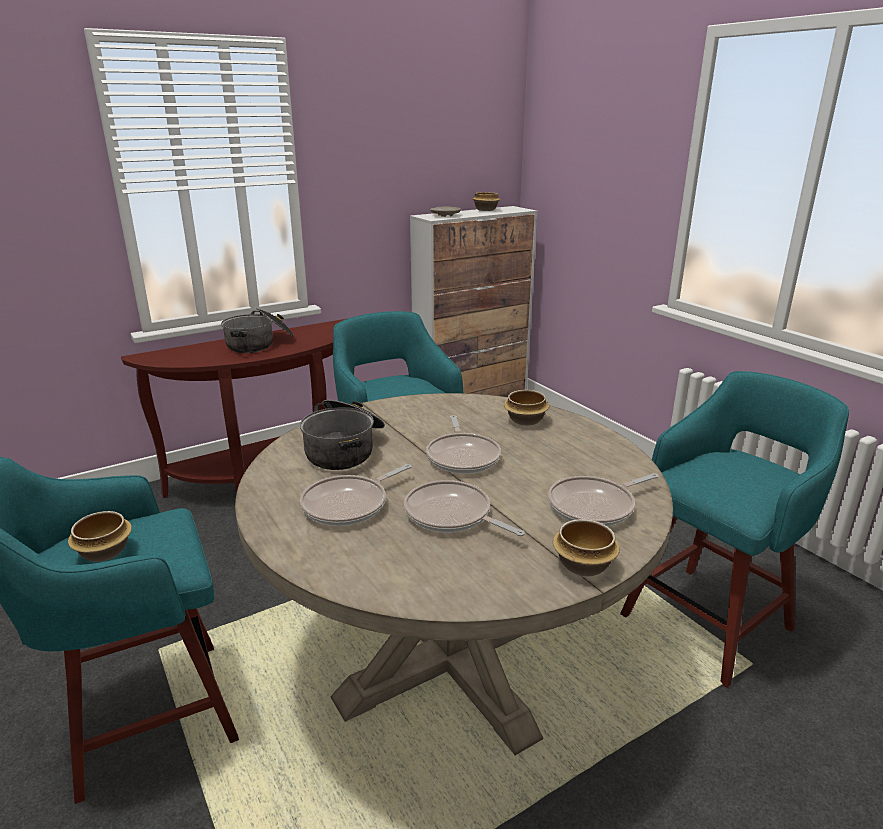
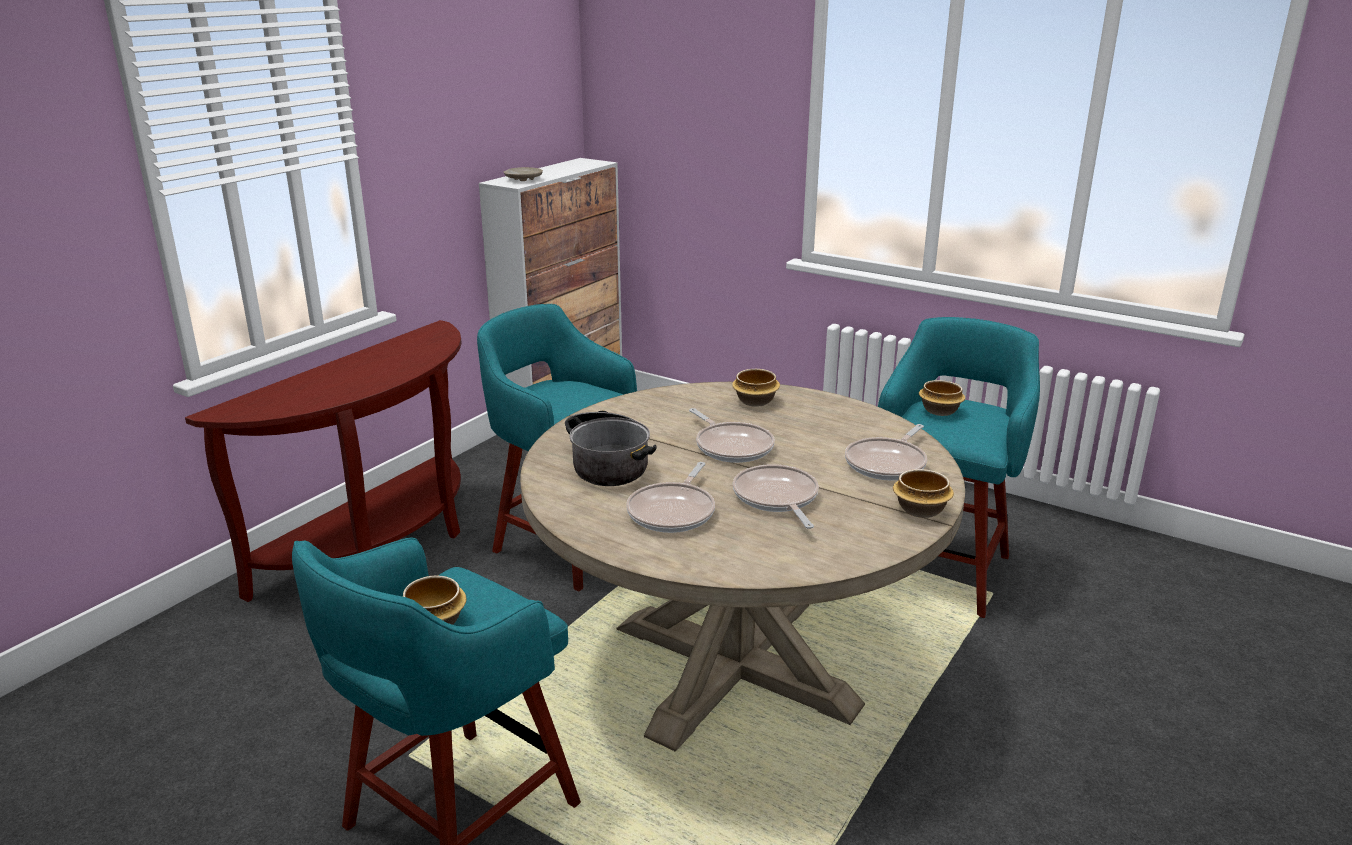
camera: 25 degrees left, 0 degrees up
(260, 344) = (360, 370): cooking pot -> none
(452, 515) = (776, 498): frying pan -> frying pan turned 60 degrees clockwise
(485, 210) = (558, 167): bowl -> bowl (938, 411)

